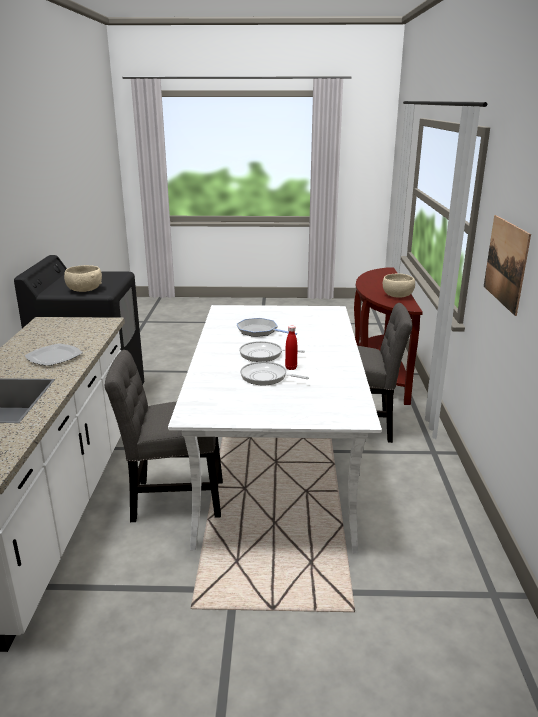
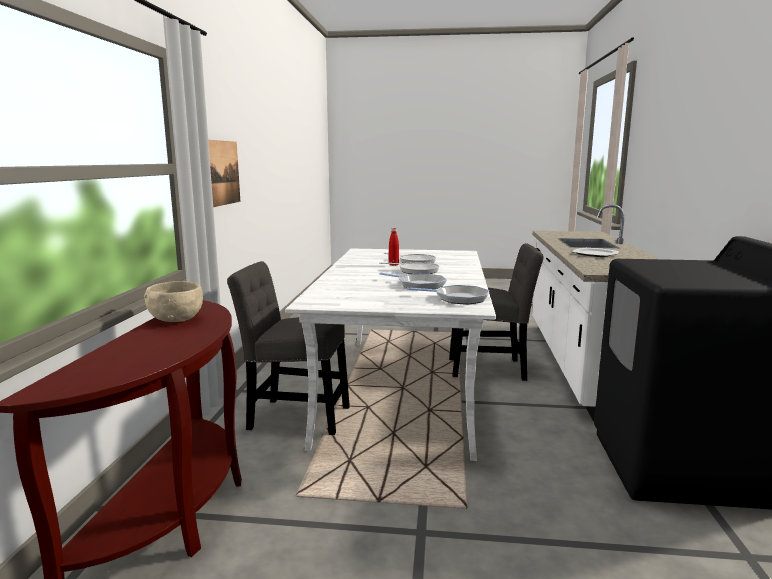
camera: 175 degrees left, 10 degrees down
(84, 290) = (663, 262): beige bowl -> none
(230, 317) = (458, 298): none -> frying pan

